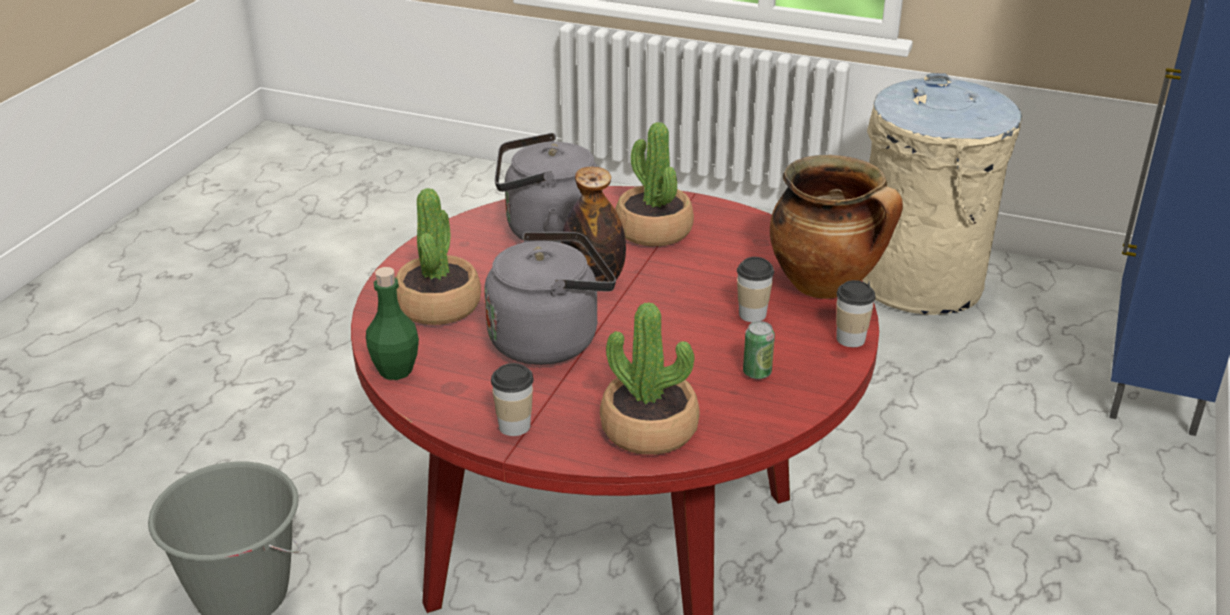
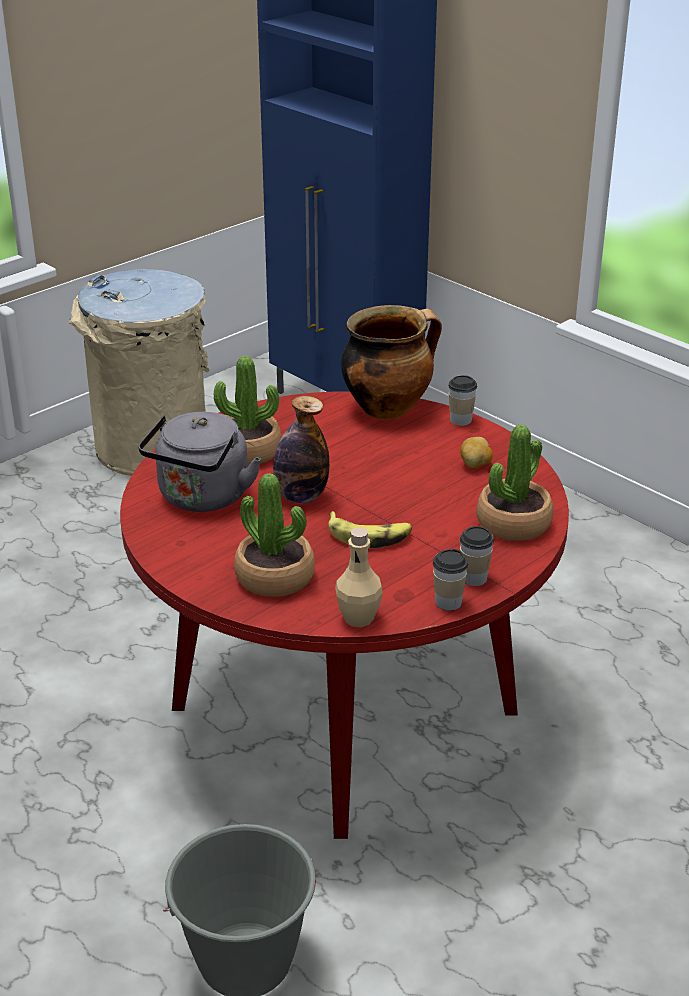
camera: 65 degrees left, 0 degrees up
(395, 370) = (358, 618): green bottle -> beige bottle
(550, 339) = (369, 536): grey kettle -> banana
(752, 314) = (402, 445): cup -> cup (448, 602)
(757, 373) = (475, 465): can -> potato

